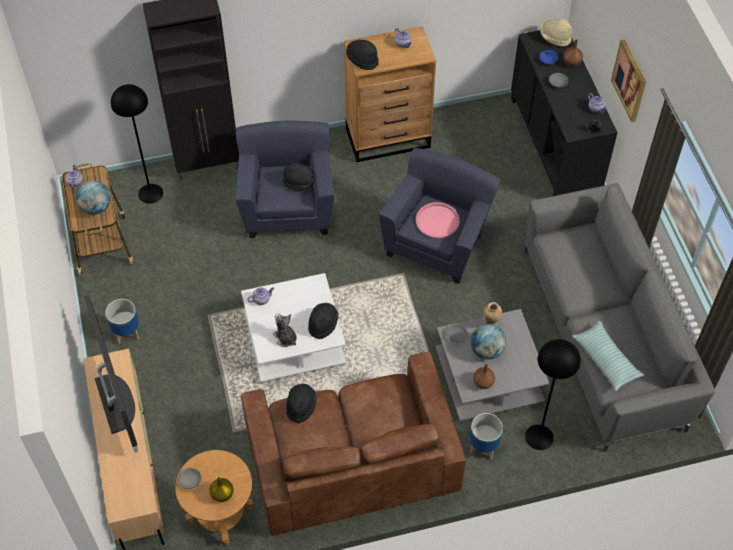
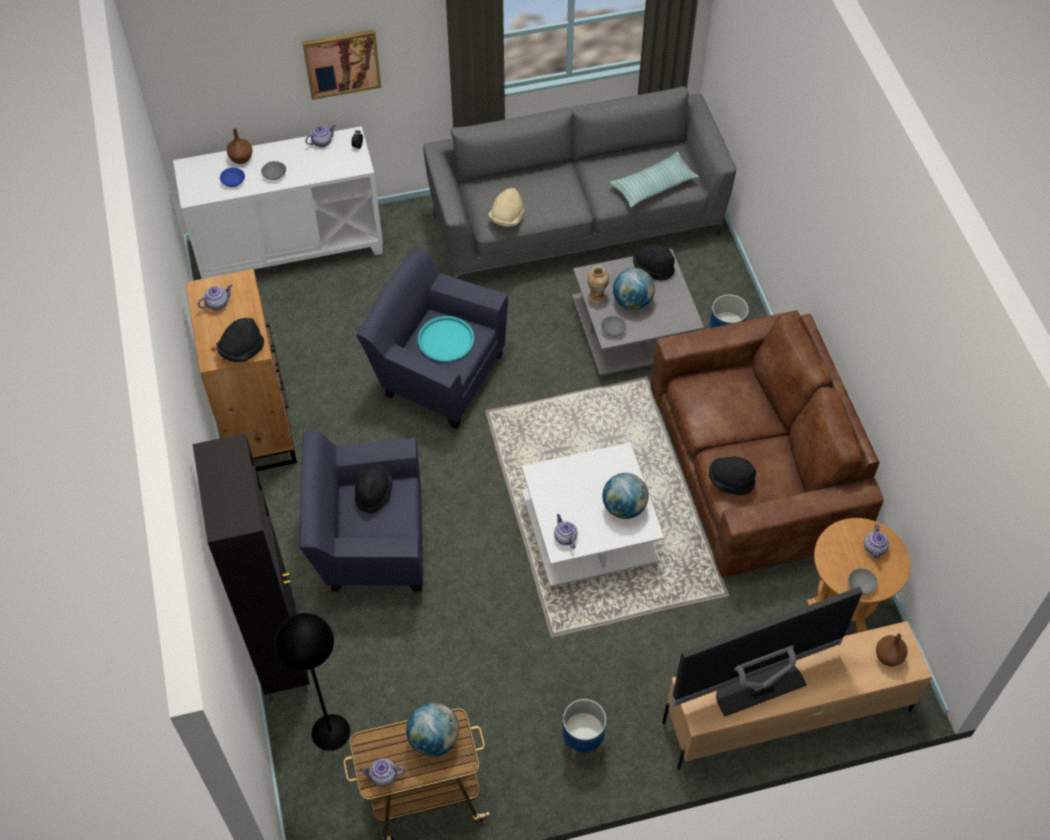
camera: 90 degrees left, 0 degrees up
(222, 495) = (875, 548): yellow vase -> teapot
(285, 338) = (624, 507): plush toy -> globe
(322, 324) = (602, 466): black hat -> black hat (653, 268)
(437, 221) = (446, 339): pink tray -> turquoise tray
(482, 382) = (676, 307): brown vase -> brown vase (888, 657)
(539, 437) = (708, 288): black floor lamp -> none
(555, 38) = (194, 172): beige hat -> beige hat (507, 218)
(555, 144) = (290, 247): black cabinet -> white cabinet

